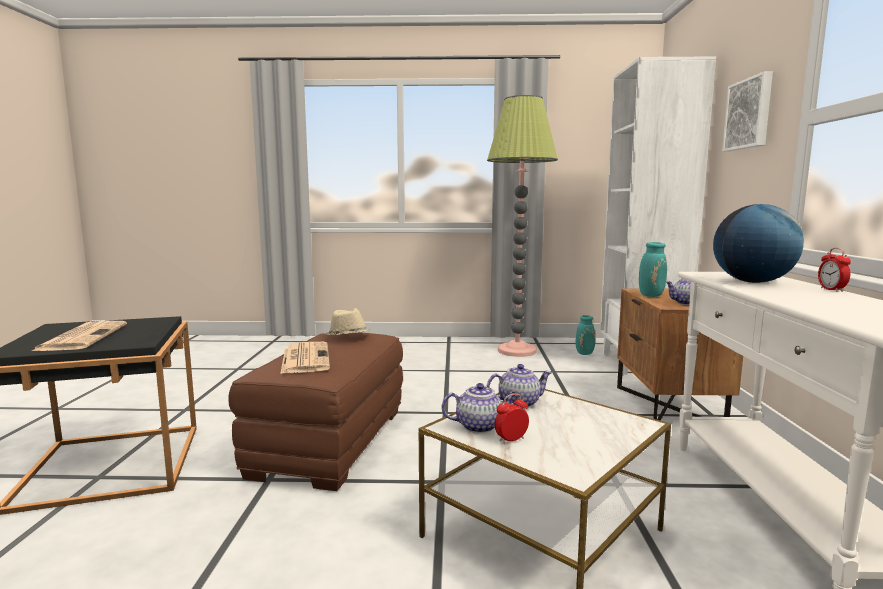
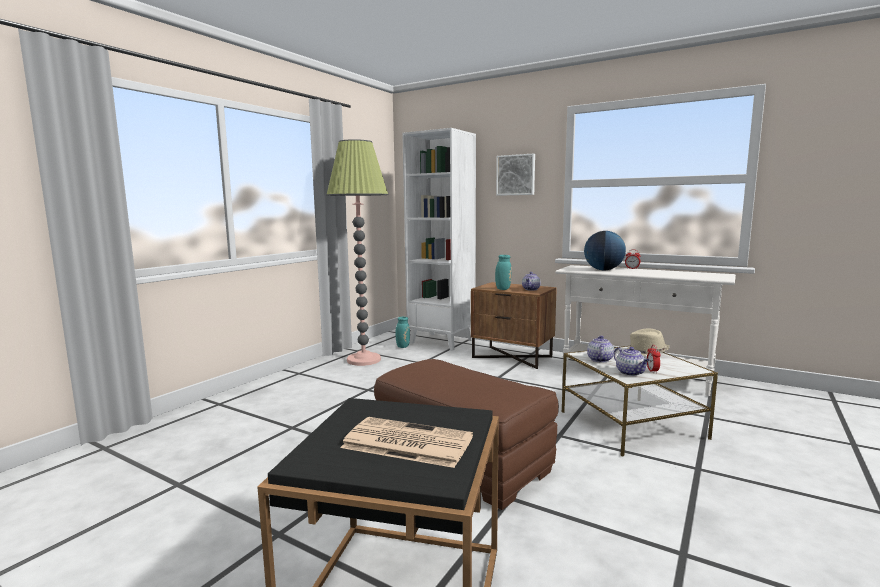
camera: 60 degrees left, 0 degrees up
(305, 358) = (479, 387): newspaper -> none
(348, 337) = (427, 369): beige hat -> beige hat (646, 353)
(480, 426) = (630, 373): teapot -> teapot turned 135 degrees clockwise

